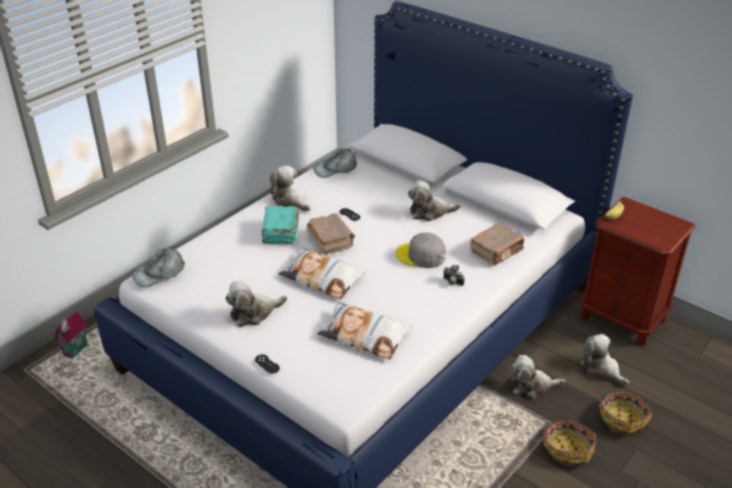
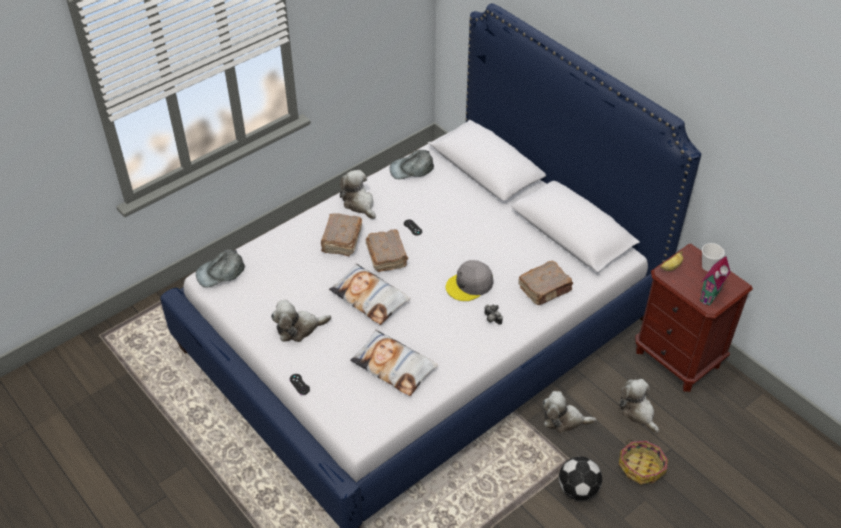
camera: 10 degrees right, 10 degrees up
(77, 351) = (148, 323): toy house -> toy house (711, 296)
(280, 232) = (341, 241): turquoise book -> brown book
(421, 255) = (470, 285): grey cap -> grey cap turned 60 degrees counterclockwise
(430, 212) = (492, 234): plush toy -> none
(567, 449) = (578, 489): basket -> football
(648, 213) = (708, 267): none -> cup

